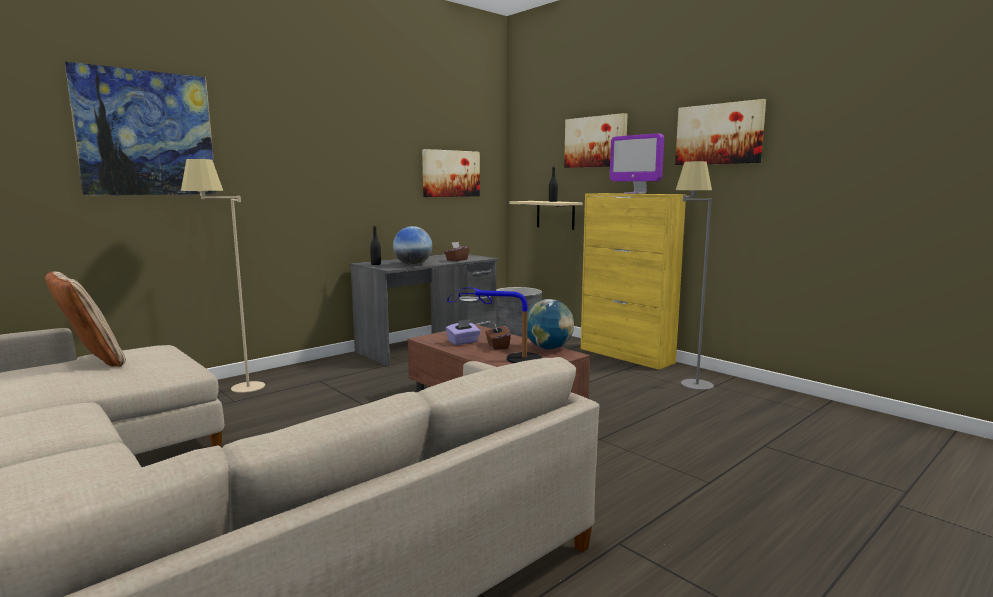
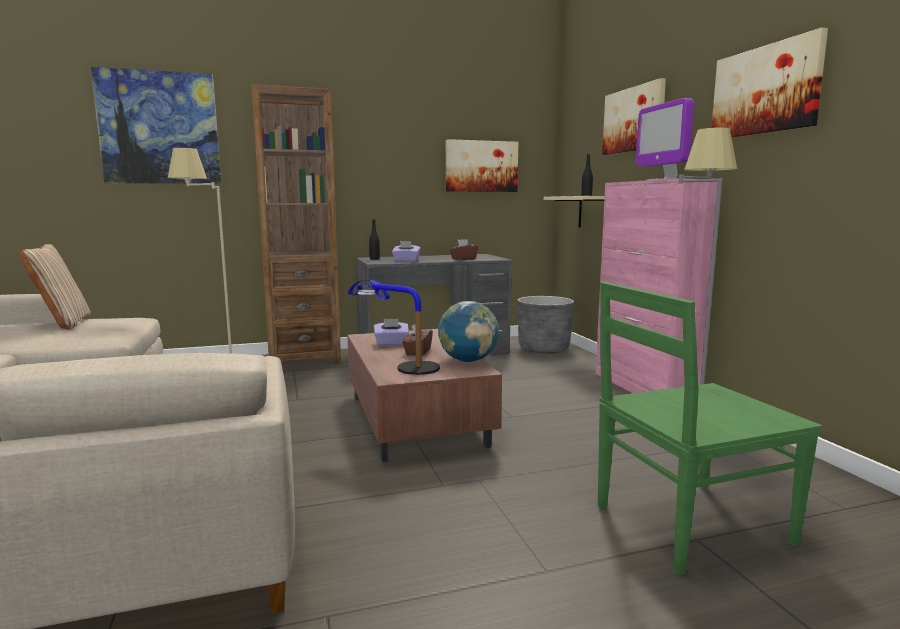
camera: 25 degrees right, 0 degrees up
(314, 369) = (304, 359): none -> brown bookcase
(413, 265) = (406, 261): globe -> purple tissue box
(626, 356) = (643, 389): yellow cabinet -> pink cabinet
(750, 438) = (687, 524): none -> green chair

